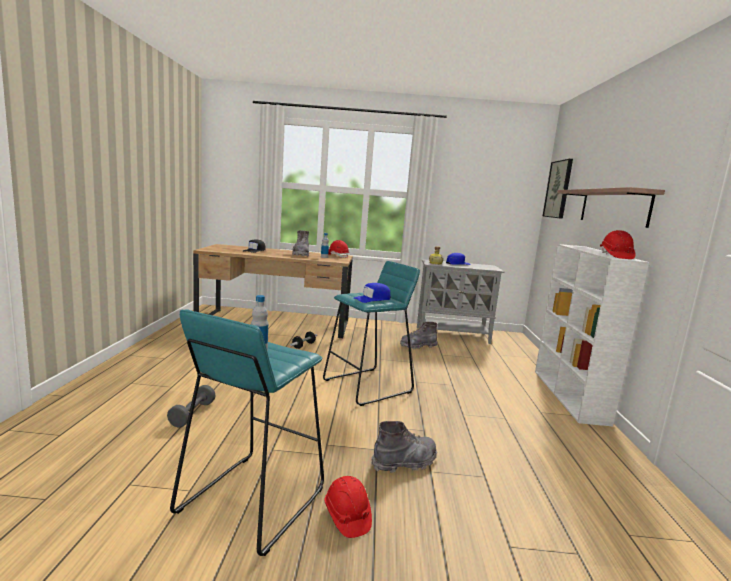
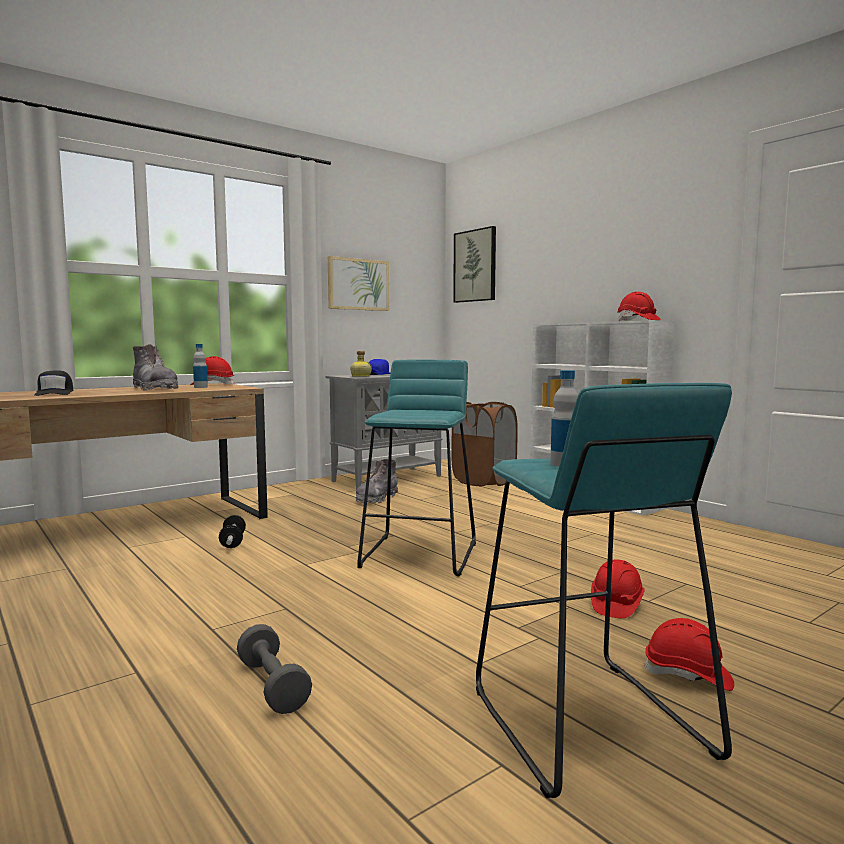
camera: 40 degrees left, 5 degrees down
(372, 299) = (427, 413): blue cap -> none
(405, 462) = (616, 605): grey boot -> red hard hat
(463, 199) = (358, 284): none -> picture
(512, 356) = (484, 481): none -> brown laundry basket
(613, 207) = (592, 273): shelf -> none

